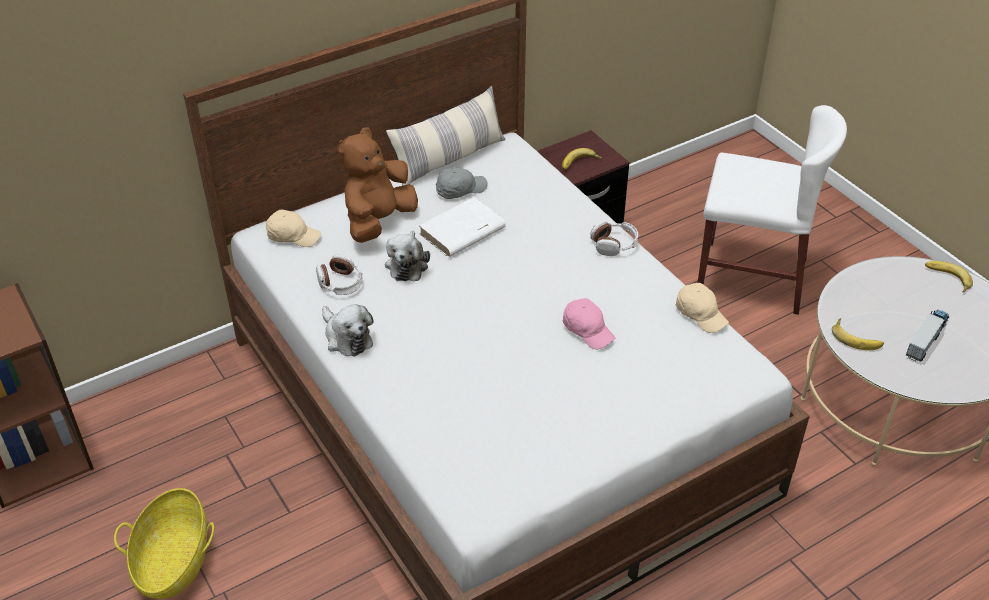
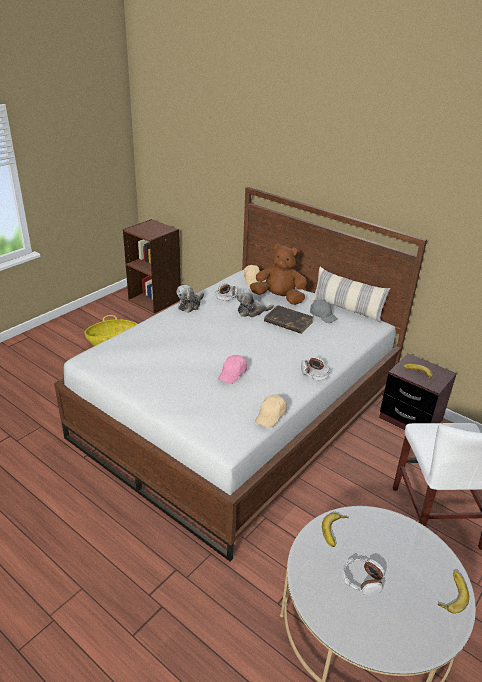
camera: 70 degrees right, 10 degrees down
(461, 232) = (288, 322): white book -> brown book
(927, 339) = (361, 580): toy truck -> headphones

